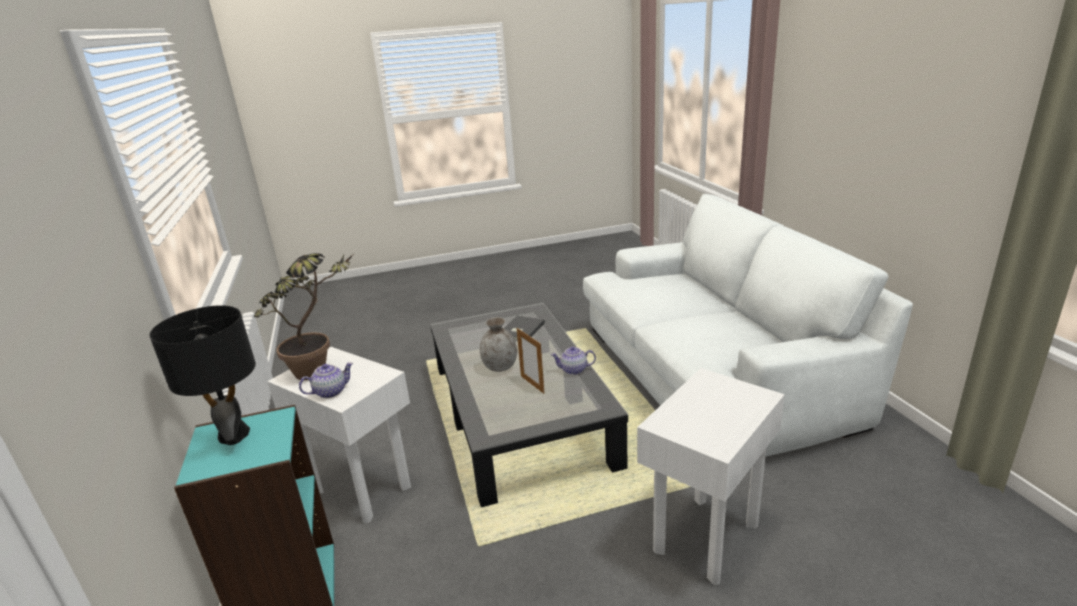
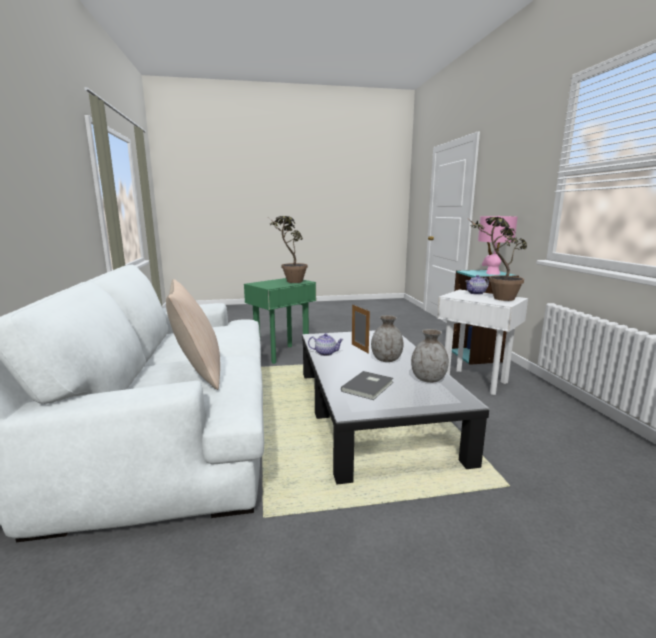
camera: 175 degrees left, 10 degrees down
(234, 435) = (492, 273): black table lamp -> pink table lamp
(464, 344) = (428, 379): none -> grey vase
(654, 286) = (198, 373): none -> beige pillow
(690, 413) = (290, 282): none -> potted plant
(704, 537) = (282, 354): white side table -> green side table

